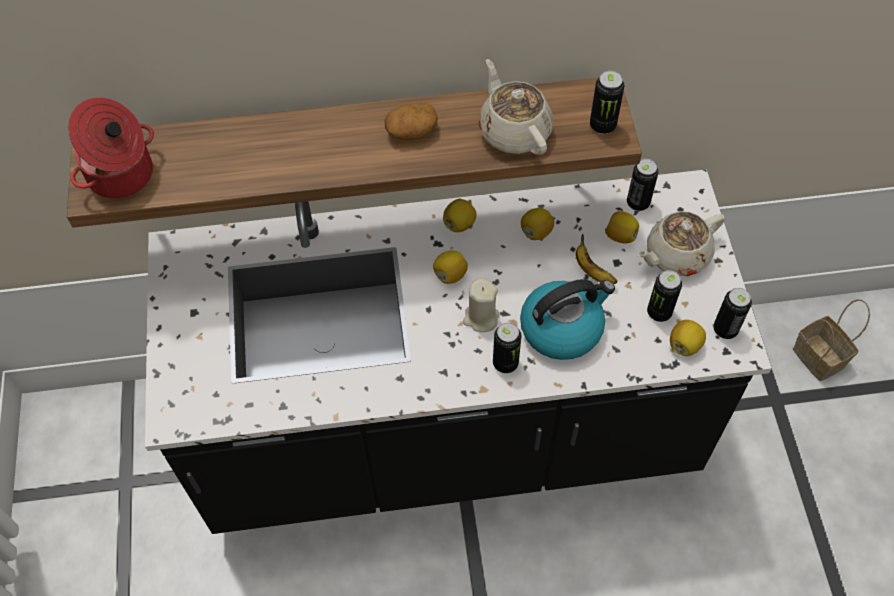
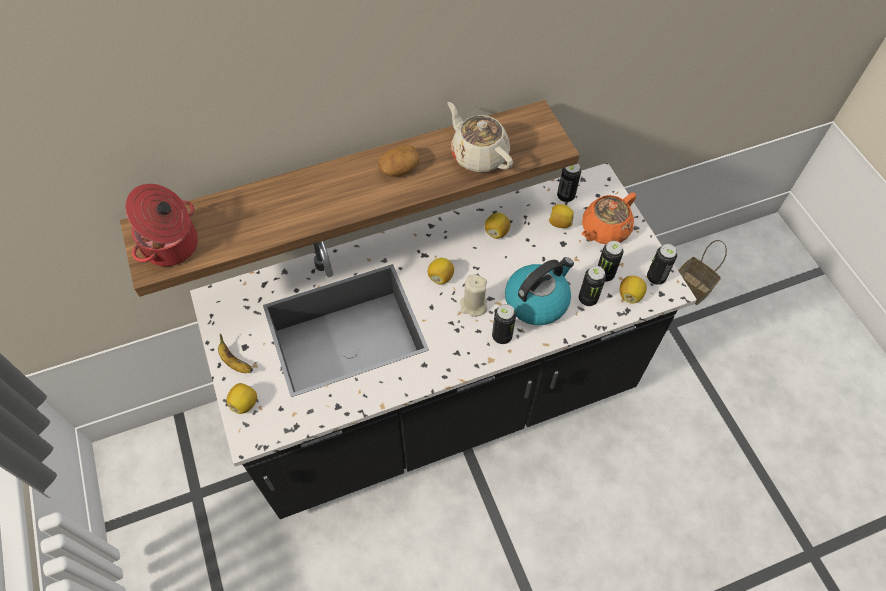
camera: 15 degrees left, 0 degrees up
(459, 224) = (437, 237): lemon -> lemon (244, 403)
(592, 271) = (546, 253): banana -> banana (234, 362)
(602, 126) = (544, 139): can -> can (587, 299)
(675, 255) = (604, 230): beige teapot -> orange teapot

